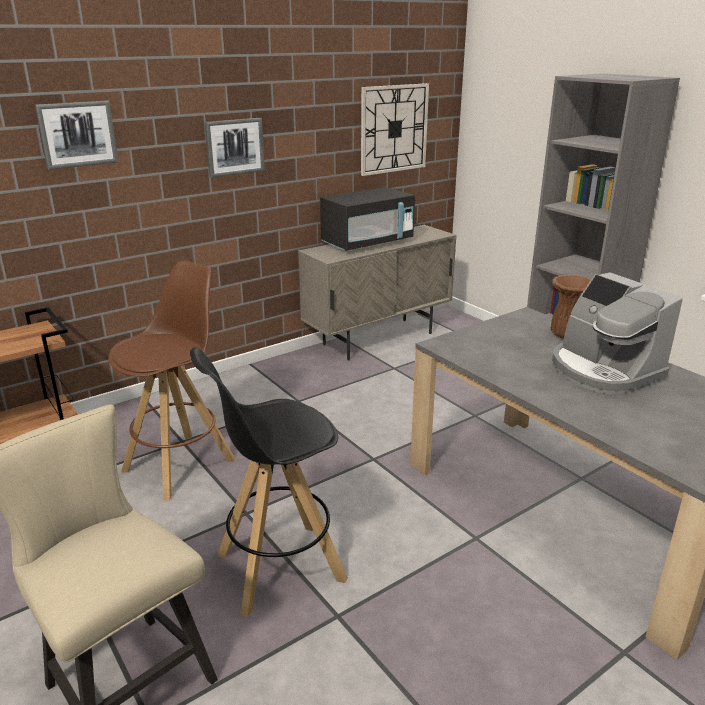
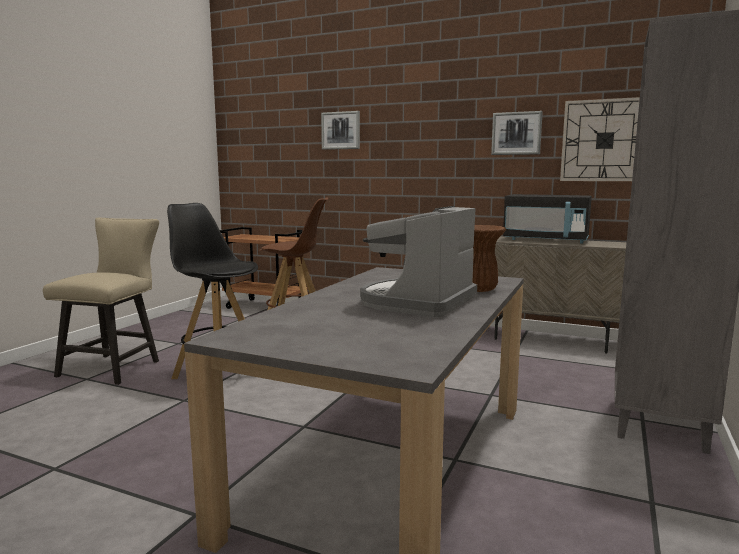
camera: 60 degrees right, 15 degrees down
(234, 147) = (439, 145): picture -> picture (516, 133)

